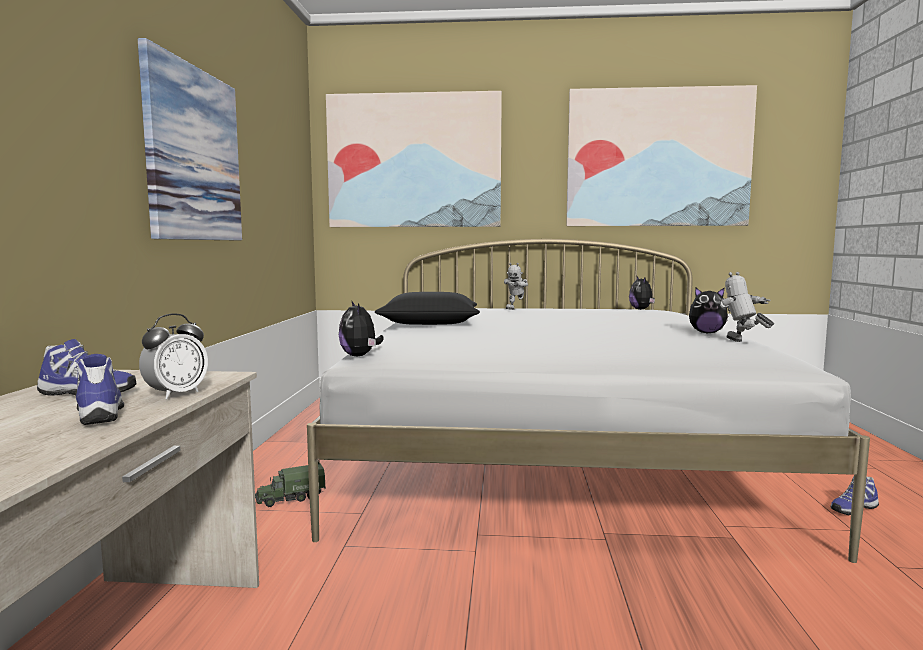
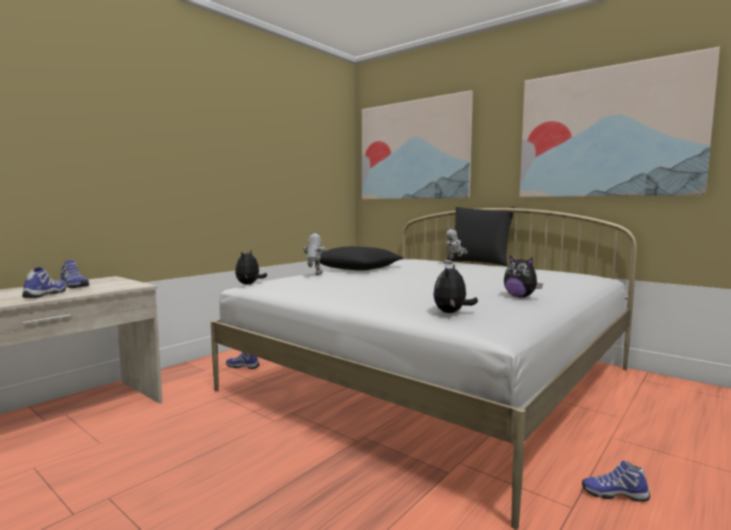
camera: 35 degrees right, 0 degrees up
(176, 394) = (93, 291): alarm clock -> none
(194, 154) = (217, 162): picture -> none
(291, 498) = (243, 366): toy truck -> shoe
(523, 307) = (479, 262): none -> black pillow
(641, 309) = (566, 272): plush toy -> plush toy (451, 313)
(742, 342) = (507, 308): toy robot -> toy robot (313, 275)

